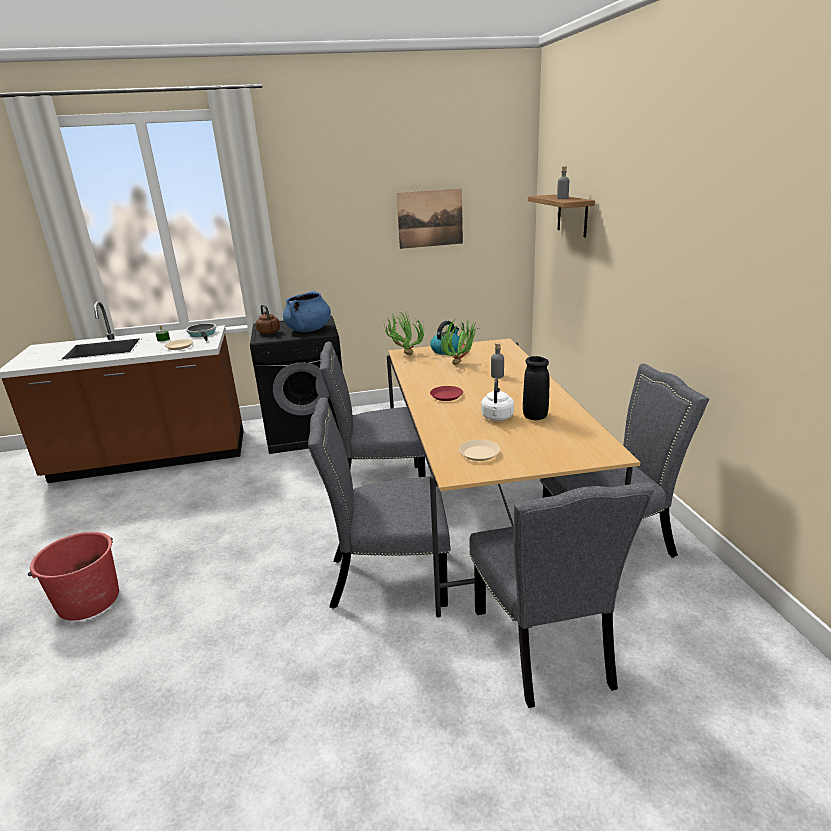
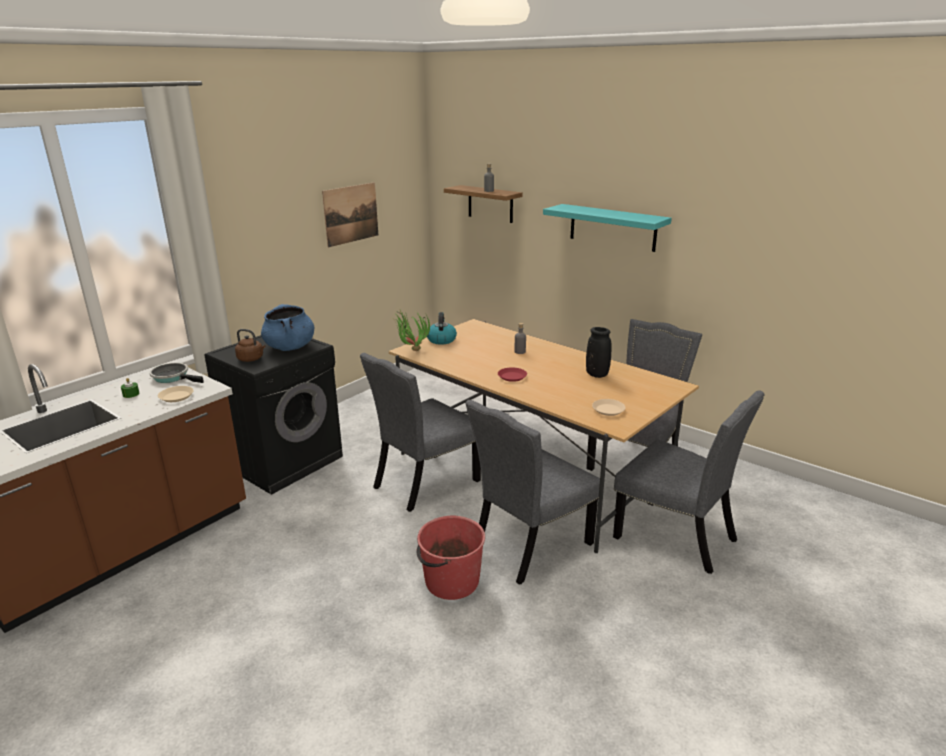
camera: 40 degrees left, 0 degrees up
(88, 600) = (287, 696): red bucket -> red bucket (451, 581)
(461, 363) = (474, 348): potted plant -> none
(497, 418) = (575, 382): white kettle -> none
(662, 243) = (612, 227): none -> turquoise shelf

